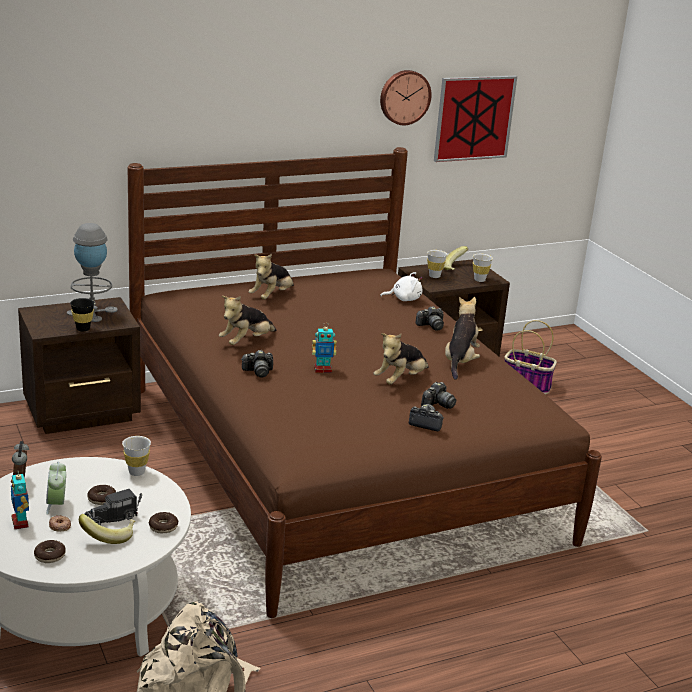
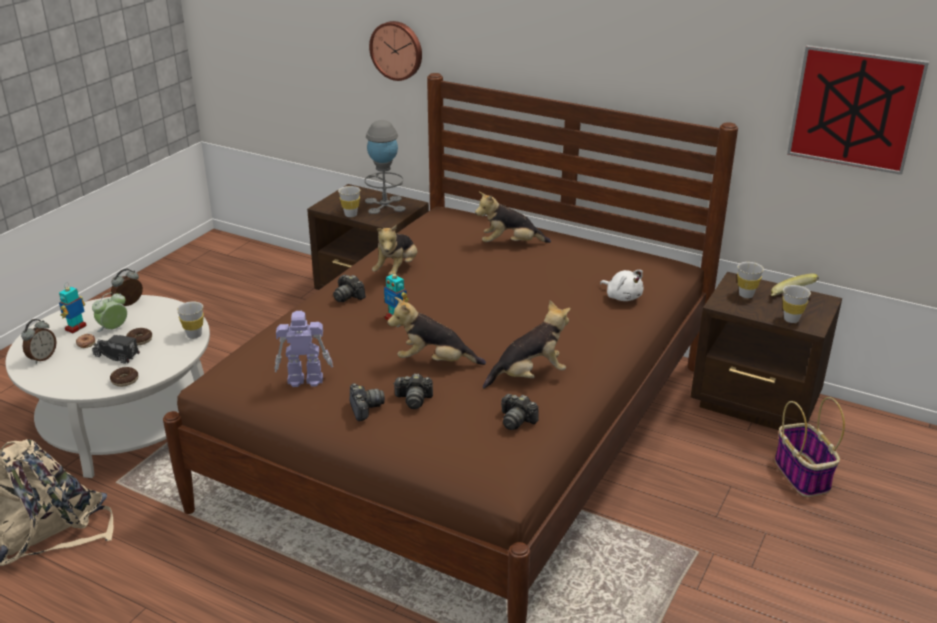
camera: 55 degrees right, 5 degrees up
(50, 556) = (42, 358): donut -> alarm clock
(83, 329) = (351, 215): black cup -> white cup
(109, 536) = (89, 366): banana -> none
(246, 342) = (397, 270): plush toy -> plush toy turned 75 degrees counterclockwise
(357, 429) = (304, 380): none -> toy robot
(404, 97) = (749, 60): wall clock -> wall clock (397, 50)
(431, 326) = (584, 332): camera -> camera (516, 420)

